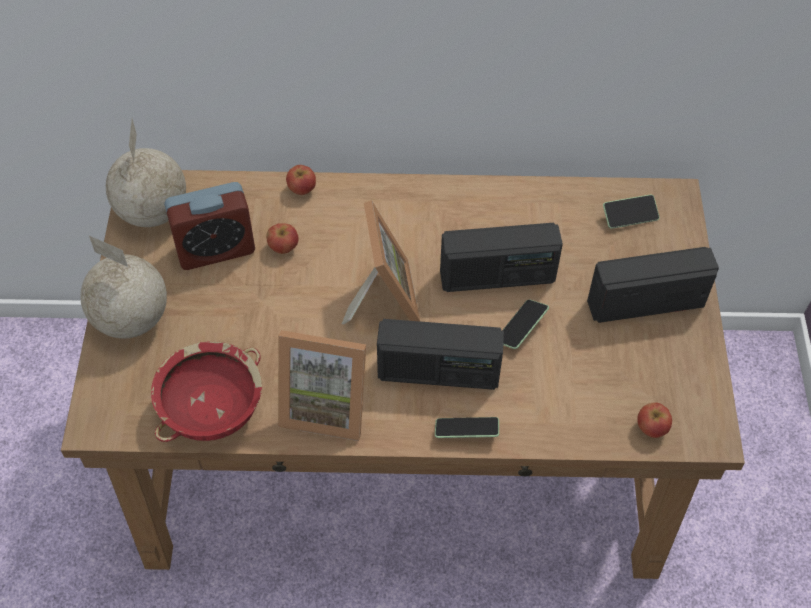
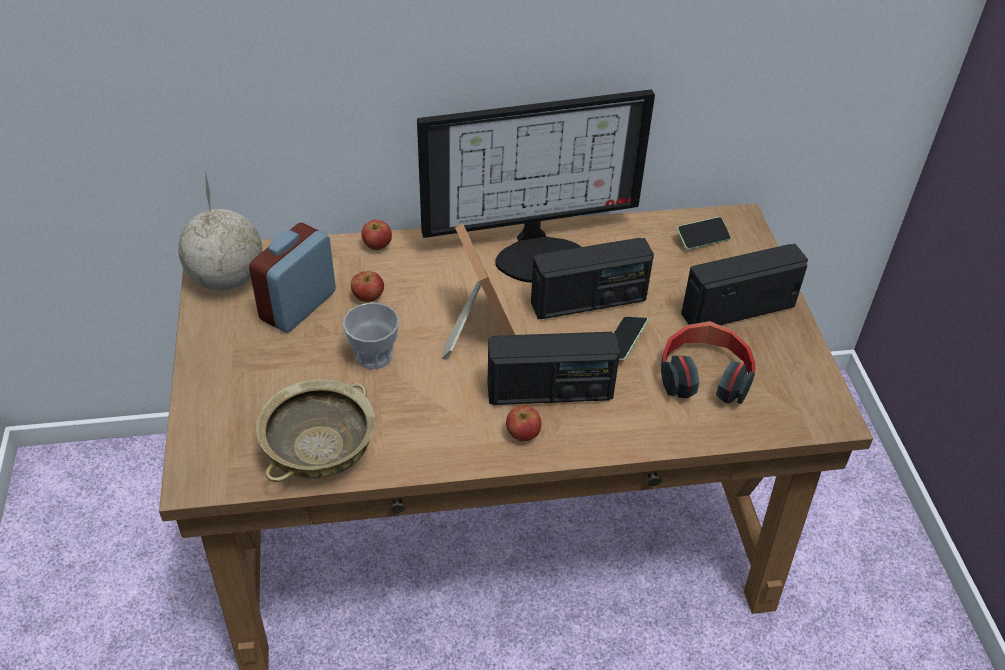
camera: 10 degrees left, 10 degrees down
(132, 320) = (220, 379): globe -> none
(213, 408) = (321, 451): red bowl -> beige bowl
(215, 249) = (298, 306): alarm clock -> alarm clock turned 150 degrees clockwise
(278, 312) = (374, 355): none -> cup
(326, 405) = (440, 434): picture frame -> none
(459, 214) = (539, 253): none -> monitor
(466, 432) = (591, 442): phone -> none
(593, 373) = (704, 375): none -> headphones
(651, 428) = (774, 418): apple -> apple (523, 434)

